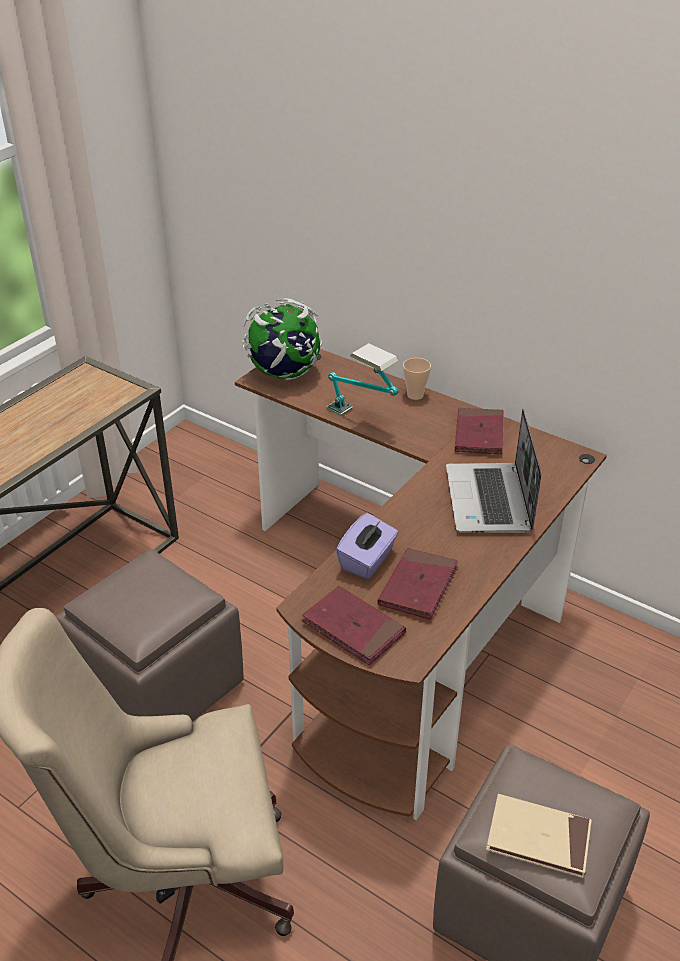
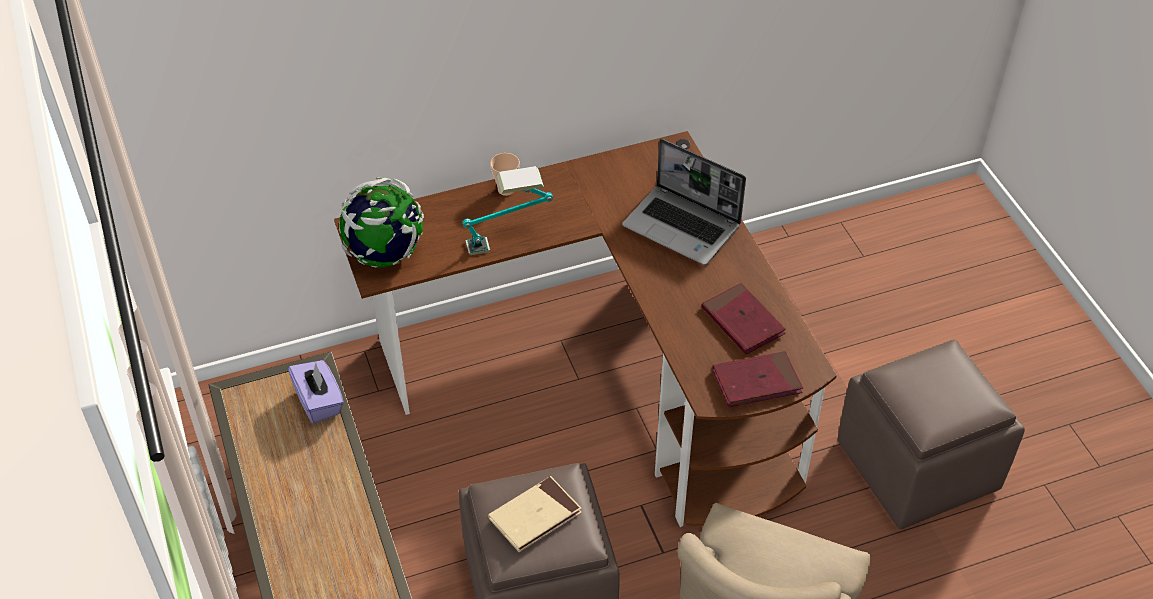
camera: 55 degrees left, 10 degrees up
(367, 561) = (690, 335): purple tissue box -> purple tissue box (319, 402)
(479, 434) = (596, 183): red book -> none
(538, 838) = (951, 404): beige book -> beige book (535, 516)

